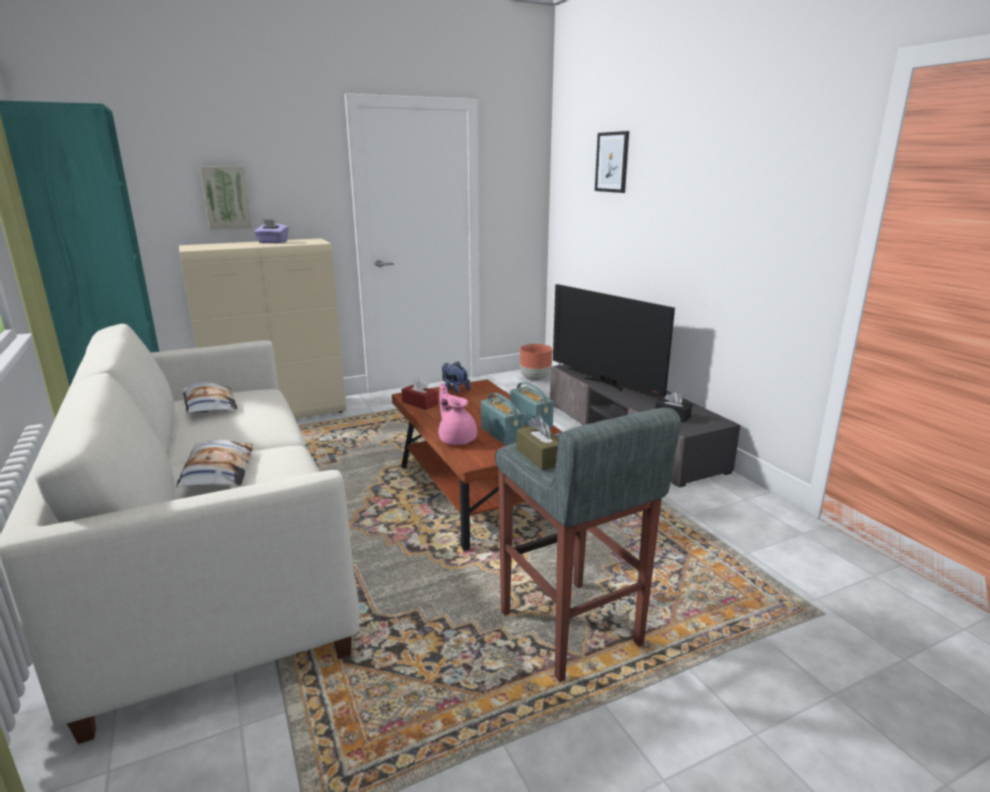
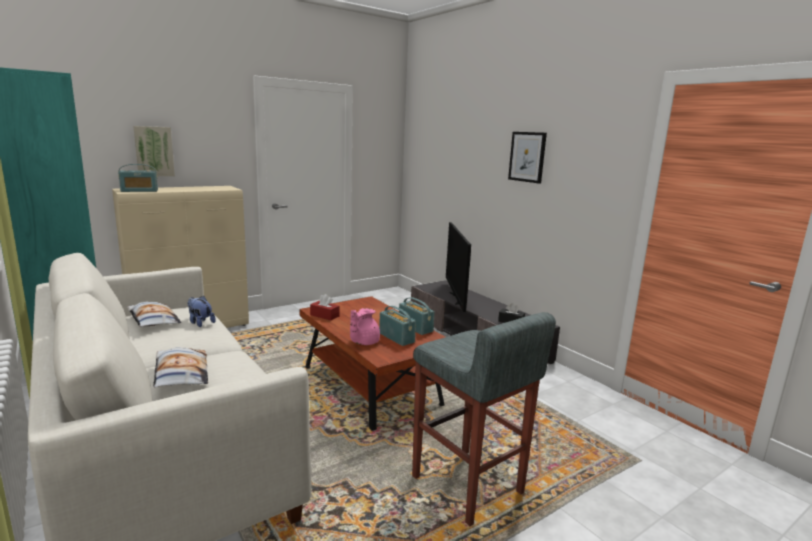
camera: 10 degrees left, 5 degrees down
(207, 247) = (139, 191): none -> radio
(272, 242) = (192, 188): purple tissue box -> none
(455, 389) = (348, 304): plush toy -> plush toy (200, 322)
(457, 439) = (363, 342): pink teapot -> pink teapot turned 105 degrees counterclockwise
(535, 379) = (394, 296): brown planter -> none
(540, 457) = (451, 351): brown tissue box -> none
(606, 383) = (456, 298): television -> television turned 45 degrees clockwise
(612, 162) = (455, 136): picture -> picture (527, 157)

